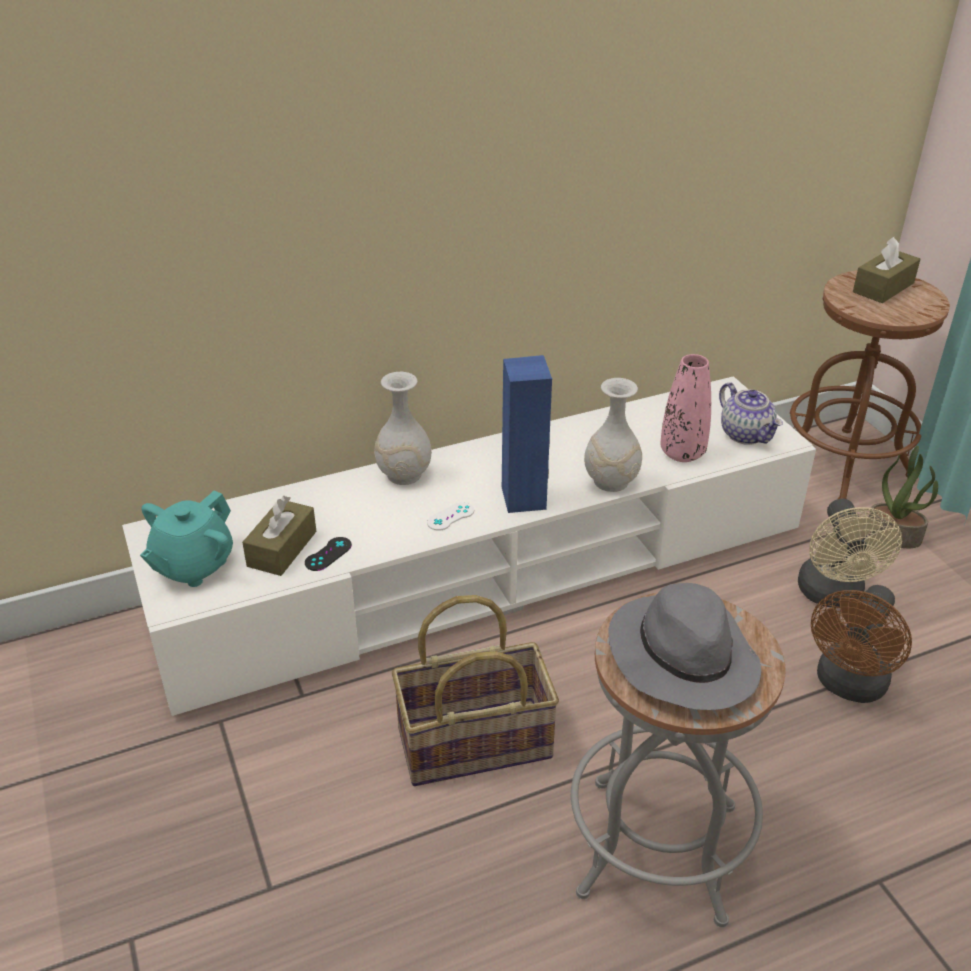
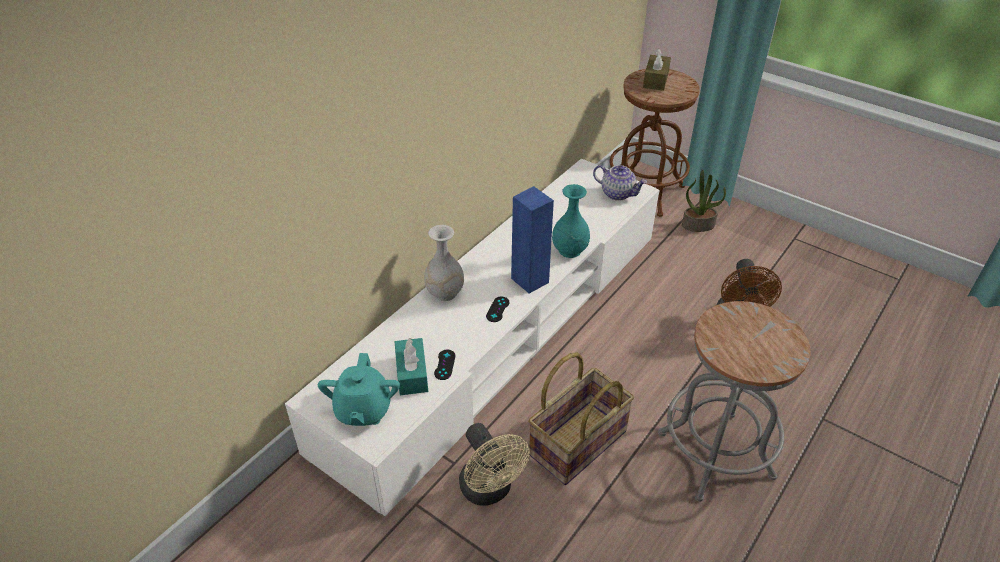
camera: 30 degrees left, 5 degrees up
(282, 549) = (412, 373): brown tissue box -> turquoise tissue box
(450, 516) = (497, 309): white game controller -> black game controller
(610, 481) = (569, 250): white vase -> turquoise vase
(681, 656) = (749, 342): grey hat -> none
(682, 453) = (593, 218): pink vase -> none
(833, 595) = (694, 272): beige fan -> beige fan (490, 490)

